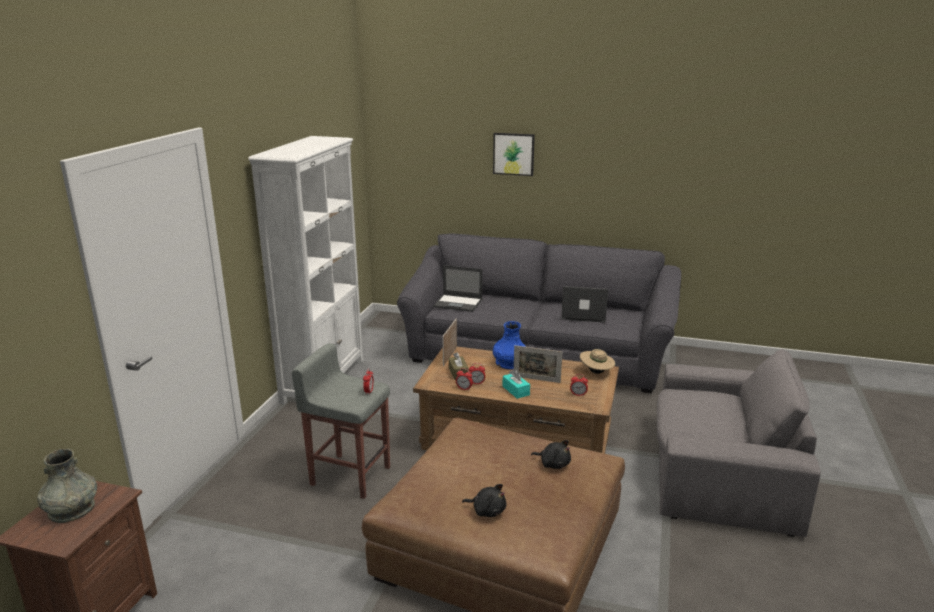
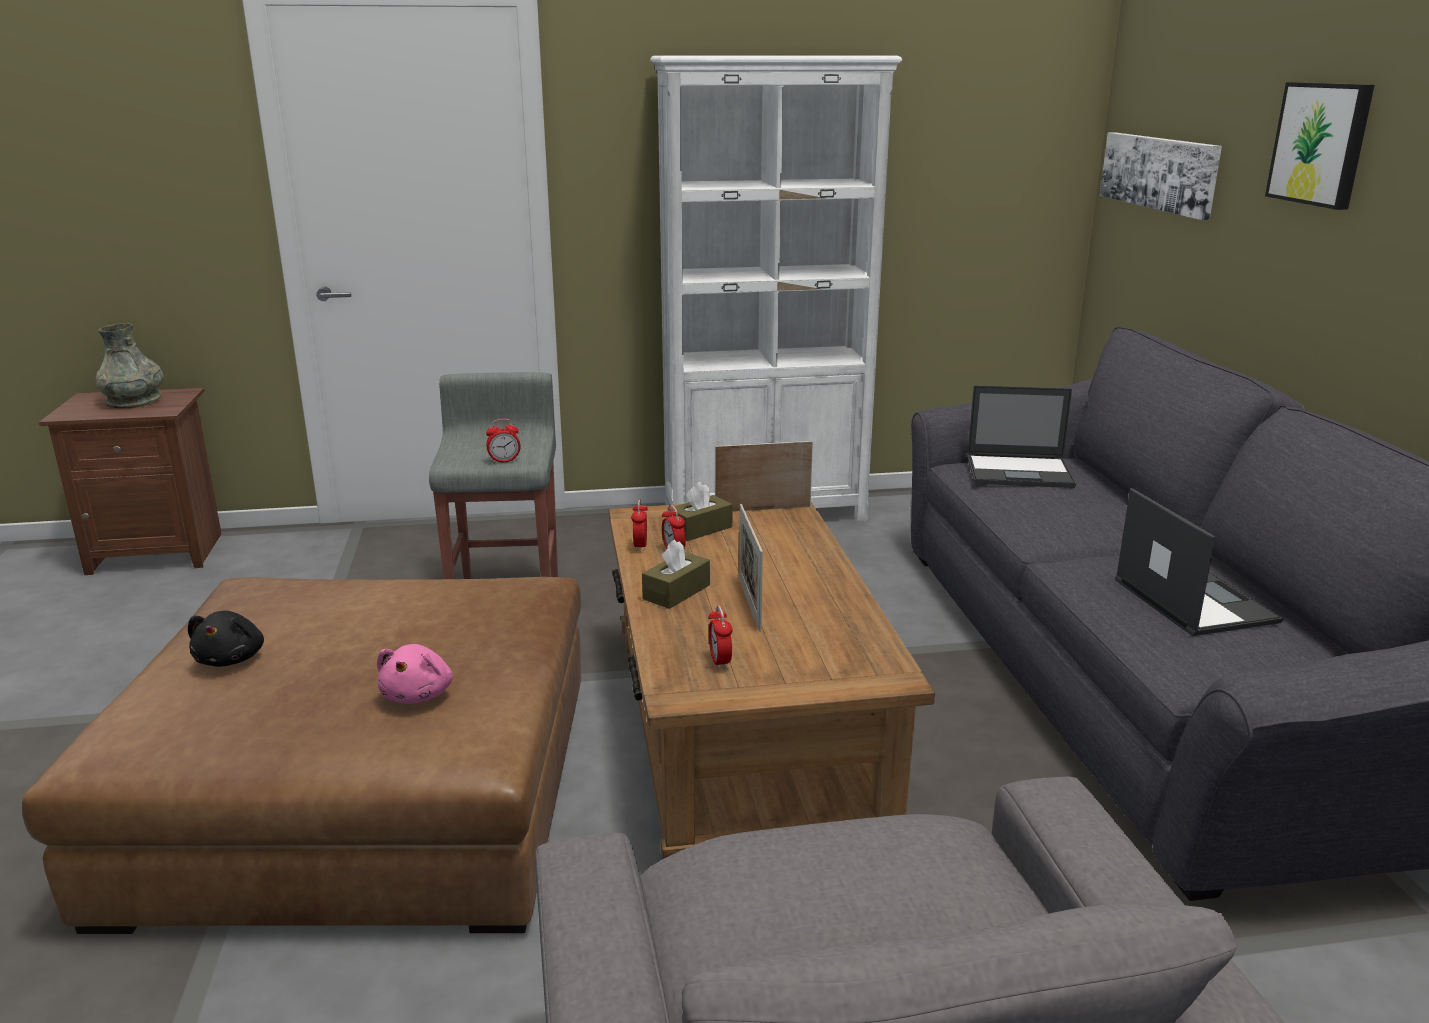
camera: 65 degrees right, 0 degrees up
(416, 167) = (1159, 173): none -> picture
(458, 303) = (1020, 472): laptop -> laptop turned 75 degrees counterclockwise
(509, 363) = (796, 564): blue vase -> none
(516, 390) = (676, 592): turquoise tissue box -> brown tissue box
(553, 464) = (419, 694): black plush toy -> pink plush toy
(596, 372) = (861, 666): beige hat -> none

